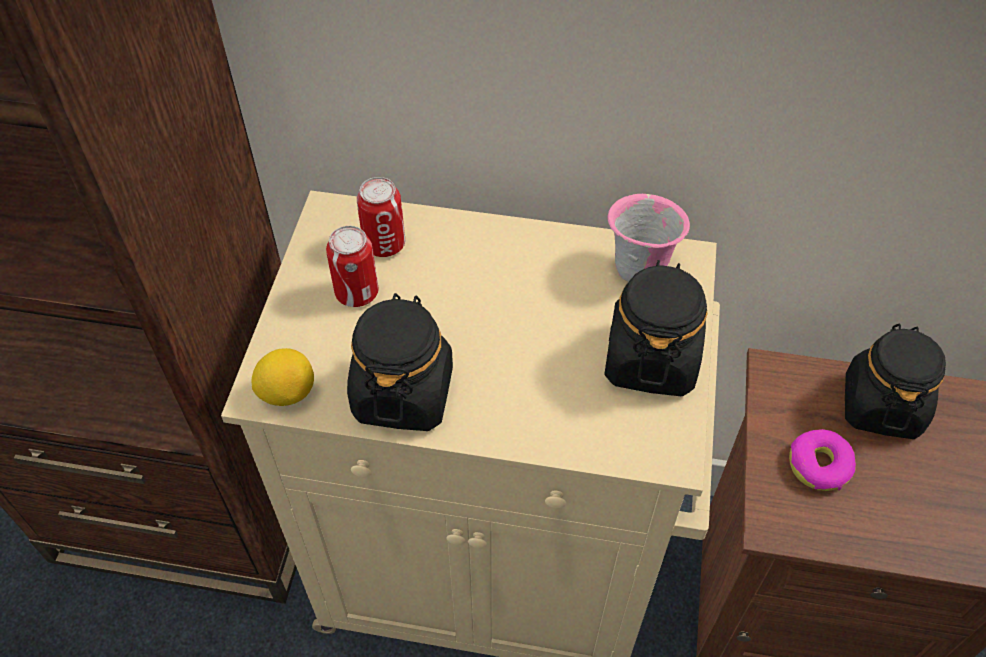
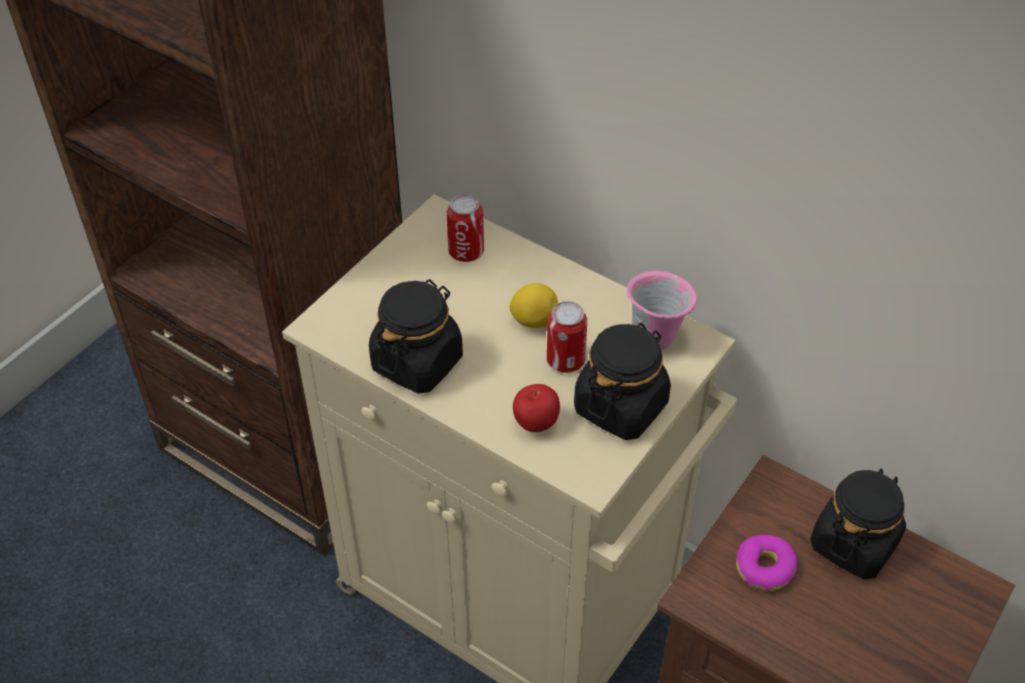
camera: 25 degrees right, 5 degrees down
(287, 393) = (335, 332): lemon -> lemon (534, 320)
(357, 292) = (425, 280): can -> can (565, 360)
(575, 415) = (535, 424): none -> apple

